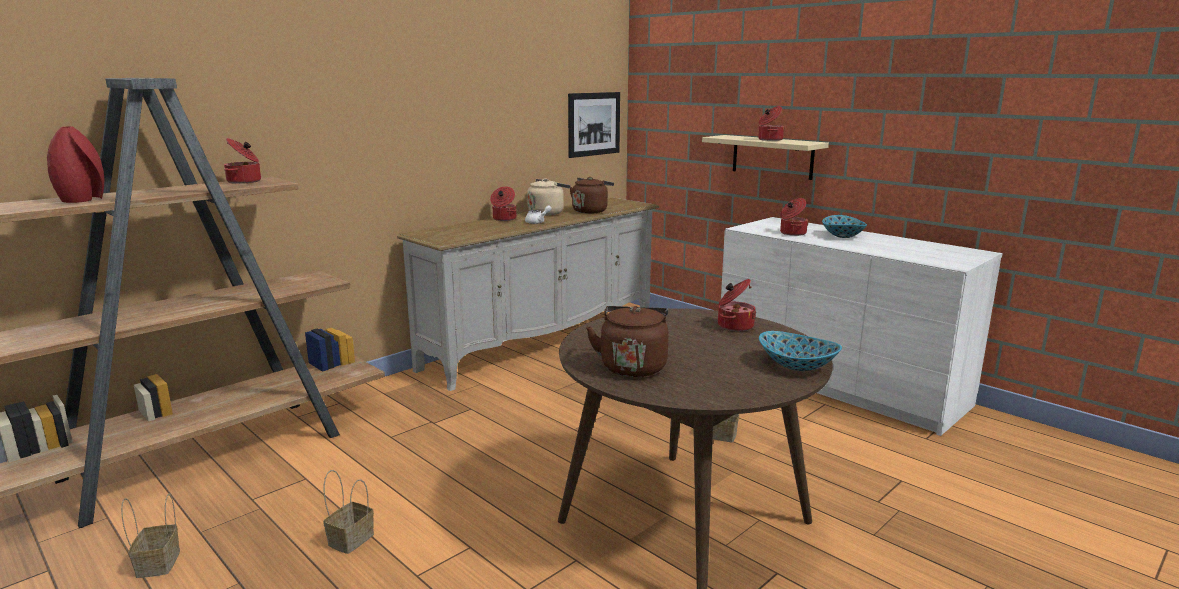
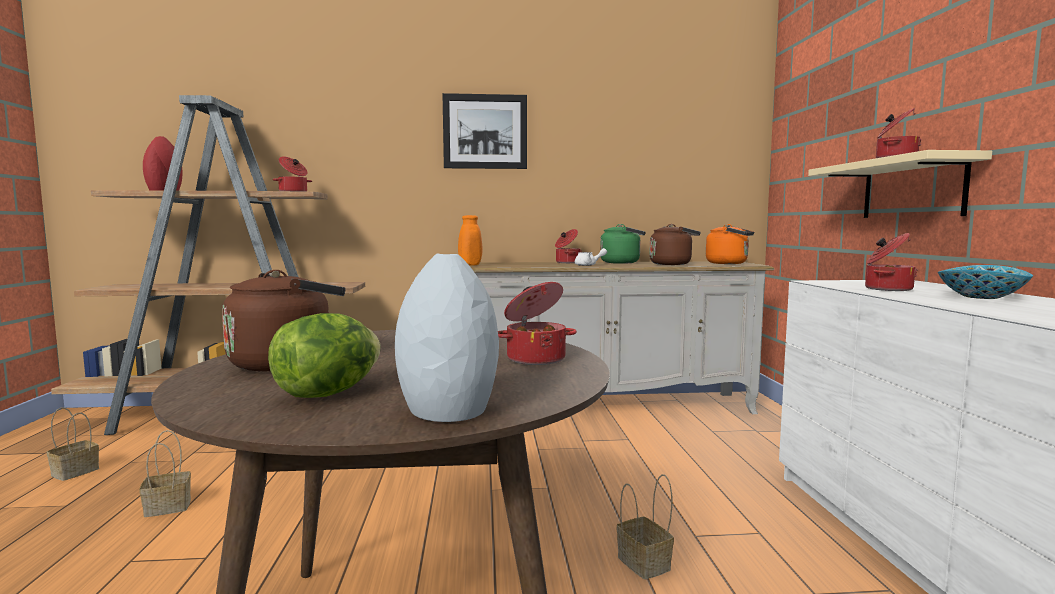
camera: 40 degrees right, 10 degrees down
(443, 238) = (469, 265): none -> orange vase
(547, 213) = (622, 262): beige kettle -> green kettle
(594, 124) = (714, 175): picture -> picture (485, 131)
(623, 204) = (729, 263): none -> orange kettle
(725, 375) = (328, 393): none -> lettuce
(797, 366) = (448, 412): bowl -> grey vase

